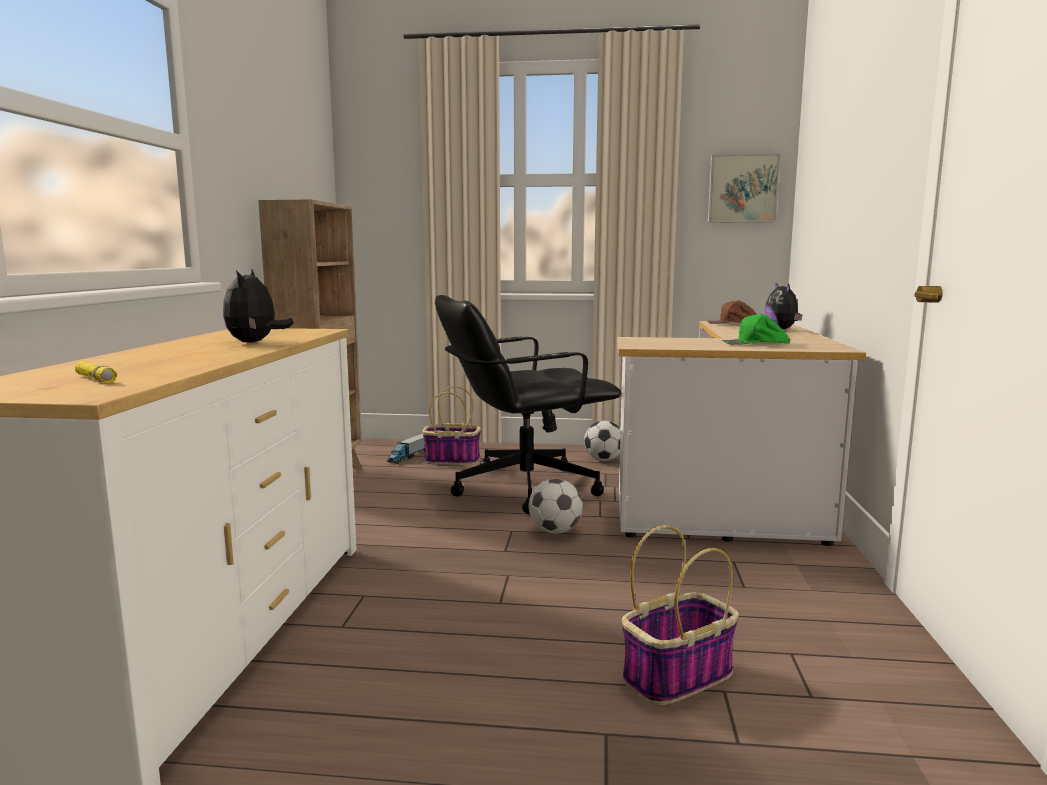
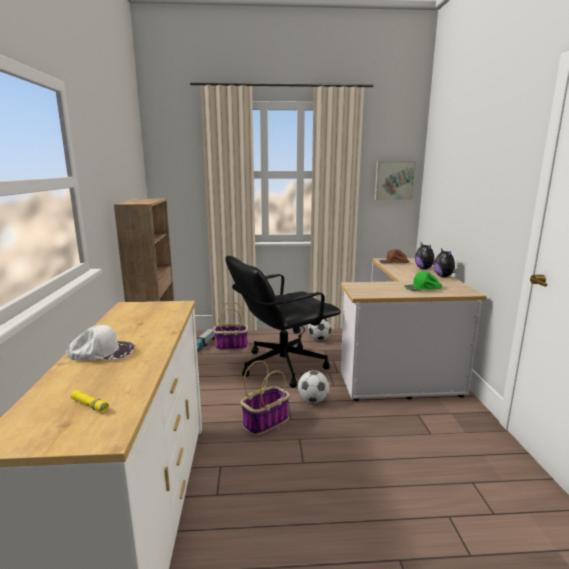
camera: 10 degrees left, 5 degrees up
(161, 353) = (101, 352): none -> white cap
(255, 342) = (152, 329): plush toy -> plush toy (444, 276)
(678, 676) = (421, 508): basket -> basket (266, 421)

